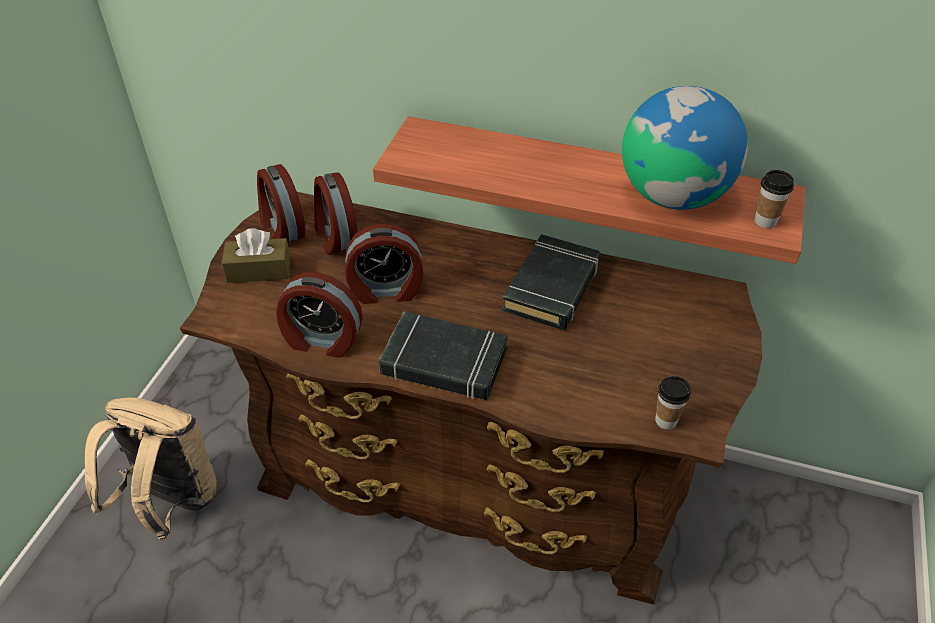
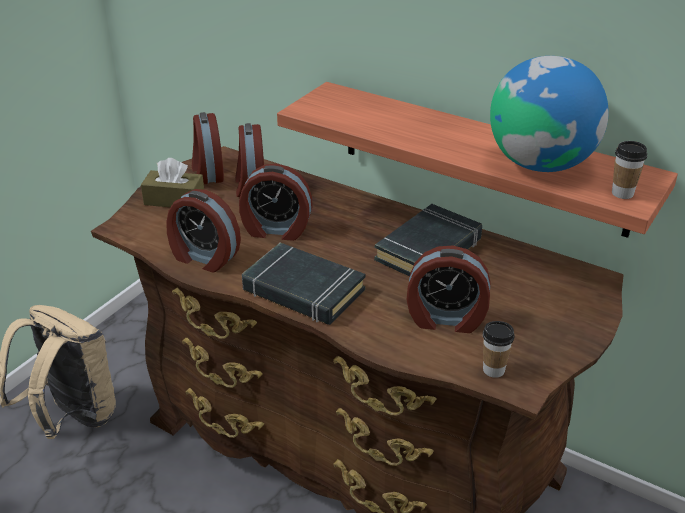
camera: 15 degrees right, 10 degrees down
(599, 369) = (446, 319): none -> alarm clock

